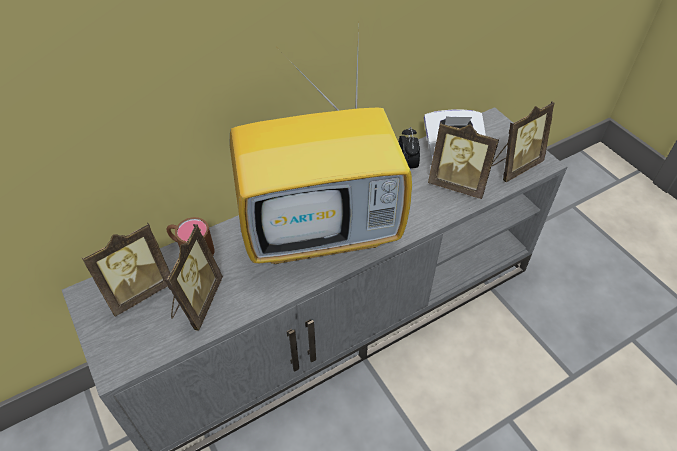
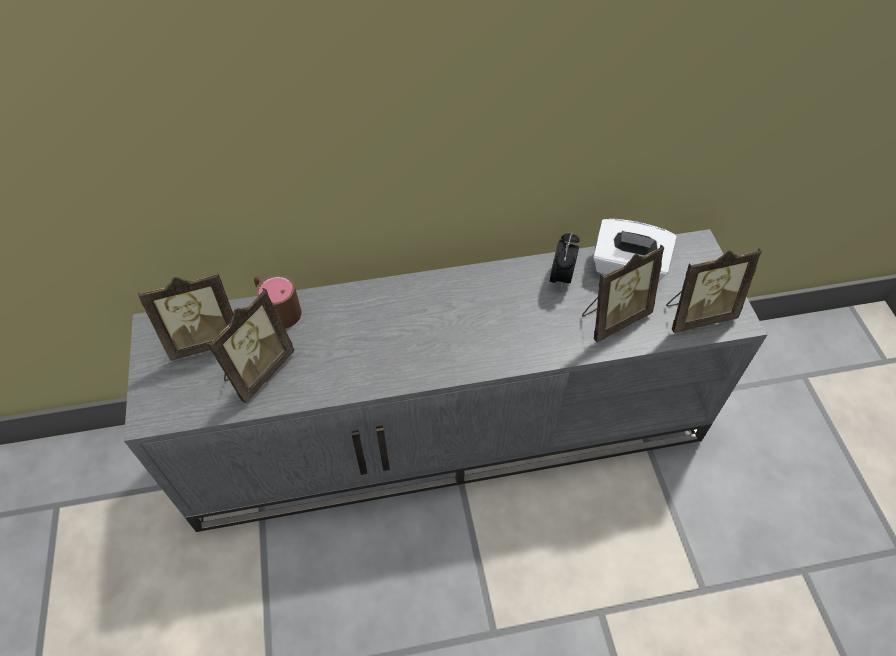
camera: 20 degrees right, 5 degrees up
(323, 229) = (428, 328): television -> none
(457, 184) = (613, 318): picture frame -> picture frame turned 75 degrees counterclockwise

